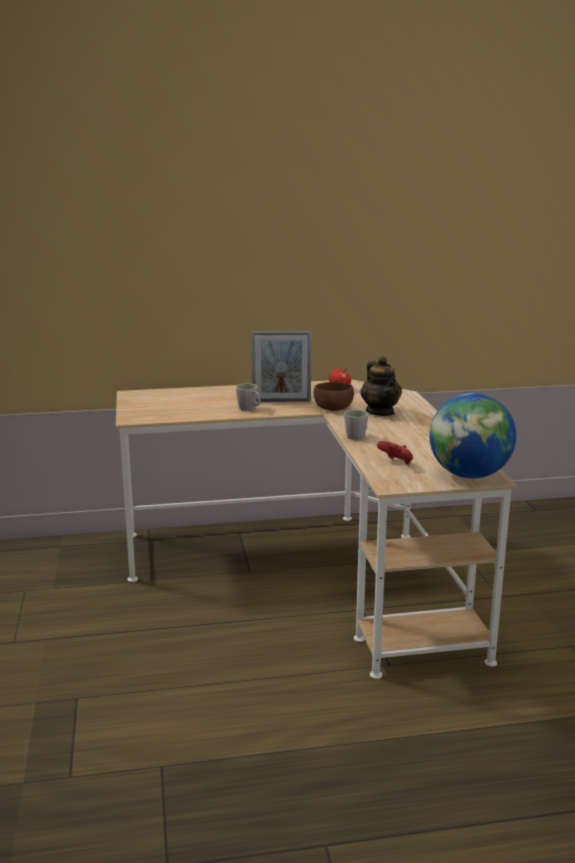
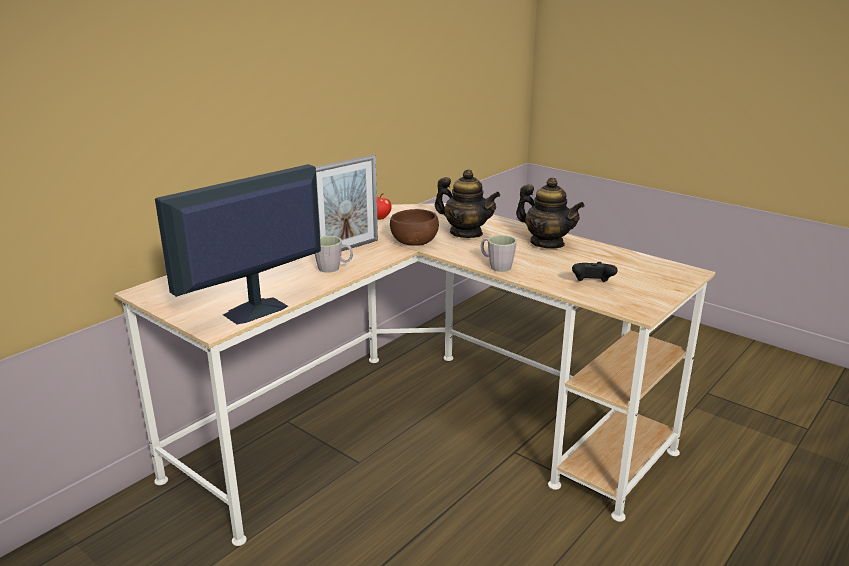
camera: 40 degrees left, 5 degrees up
(164, 417) = (254, 311): none -> monitor
(396, 463) = (592, 284): red game controller -> black game controller
(425, 433) = (547, 243): none -> teapot
(469, 475) = (668, 275): globe -> none

